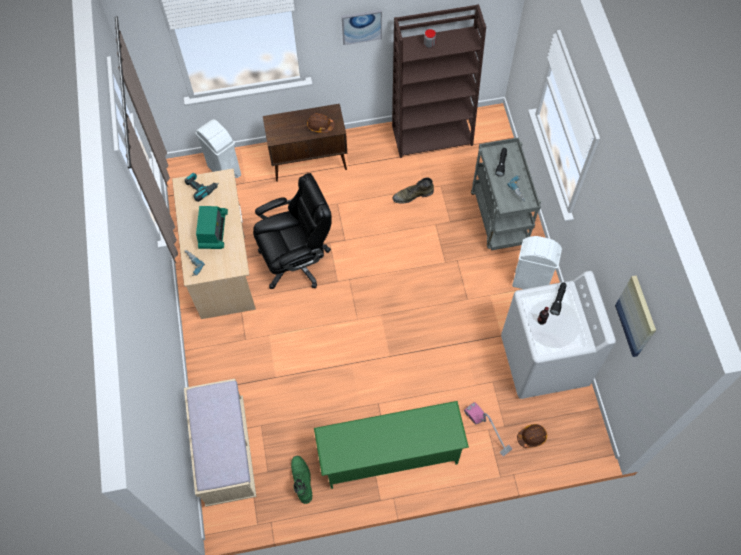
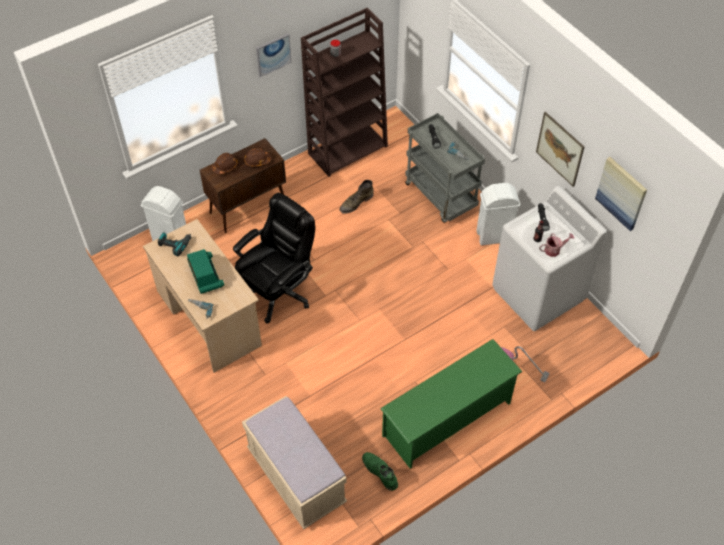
camera: 25 degrees left, 10 degrees down
(532, 437) = (560, 357): brown hard hat -> brown hard hat (225, 166)
(553, 339) = (554, 249): none -> watering can
(602, 237) = (560, 149): none -> picture

